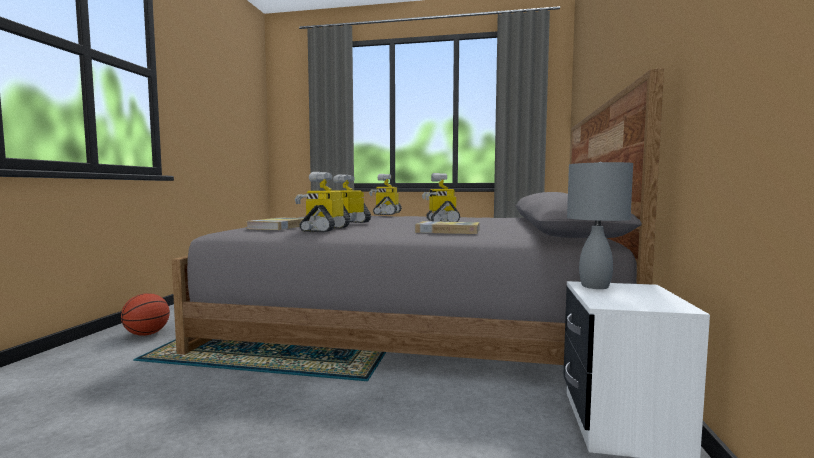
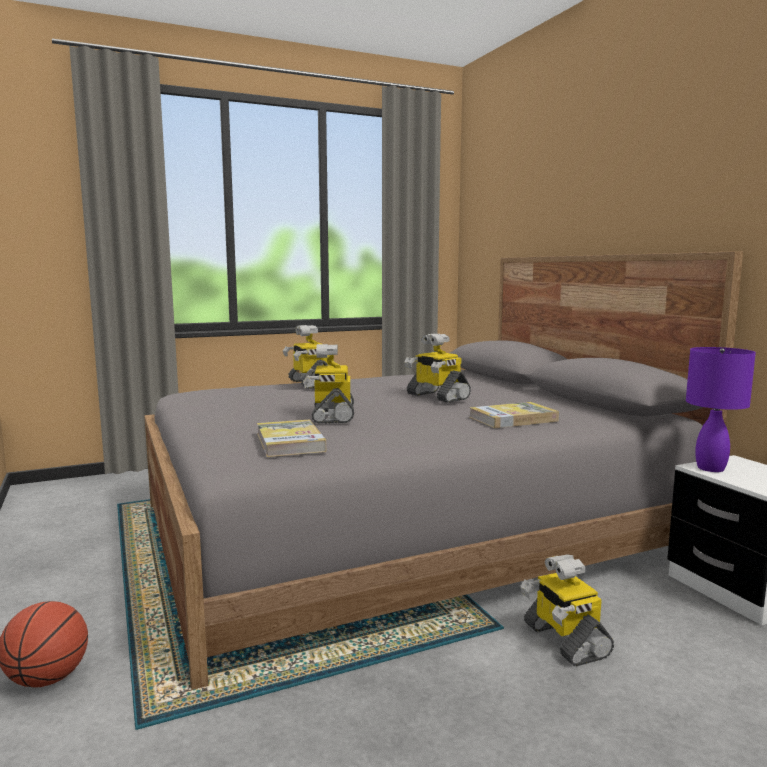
camera: 35 degrees left, 5 degrees up
(324, 229) = (373, 439): toy robot -> toy robot (564, 640)
(594, 286) = (709, 468): grey table lamp -> purple table lamp

